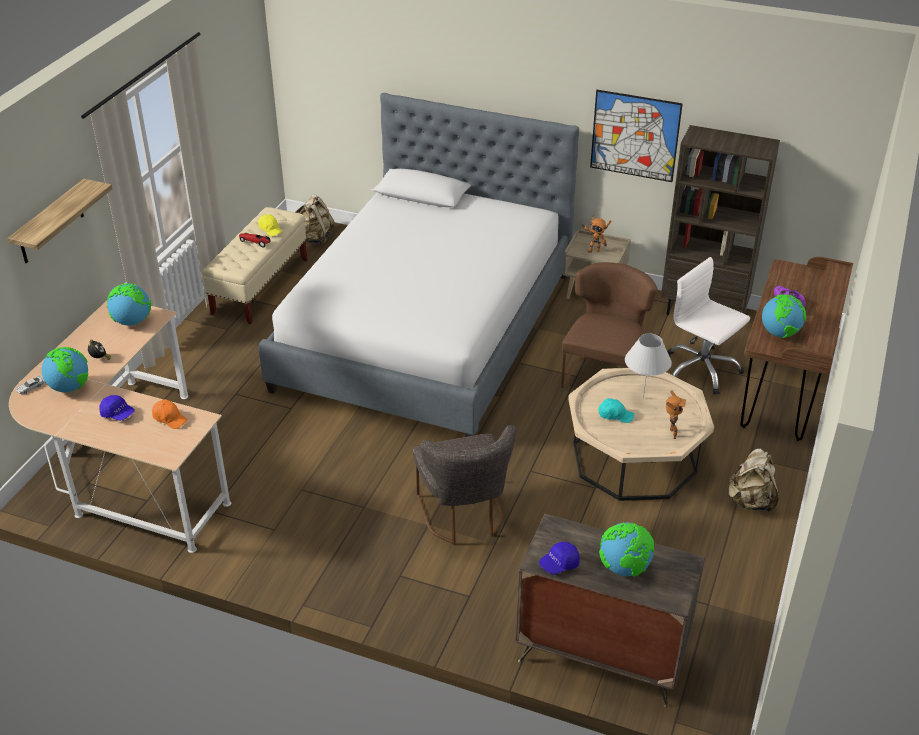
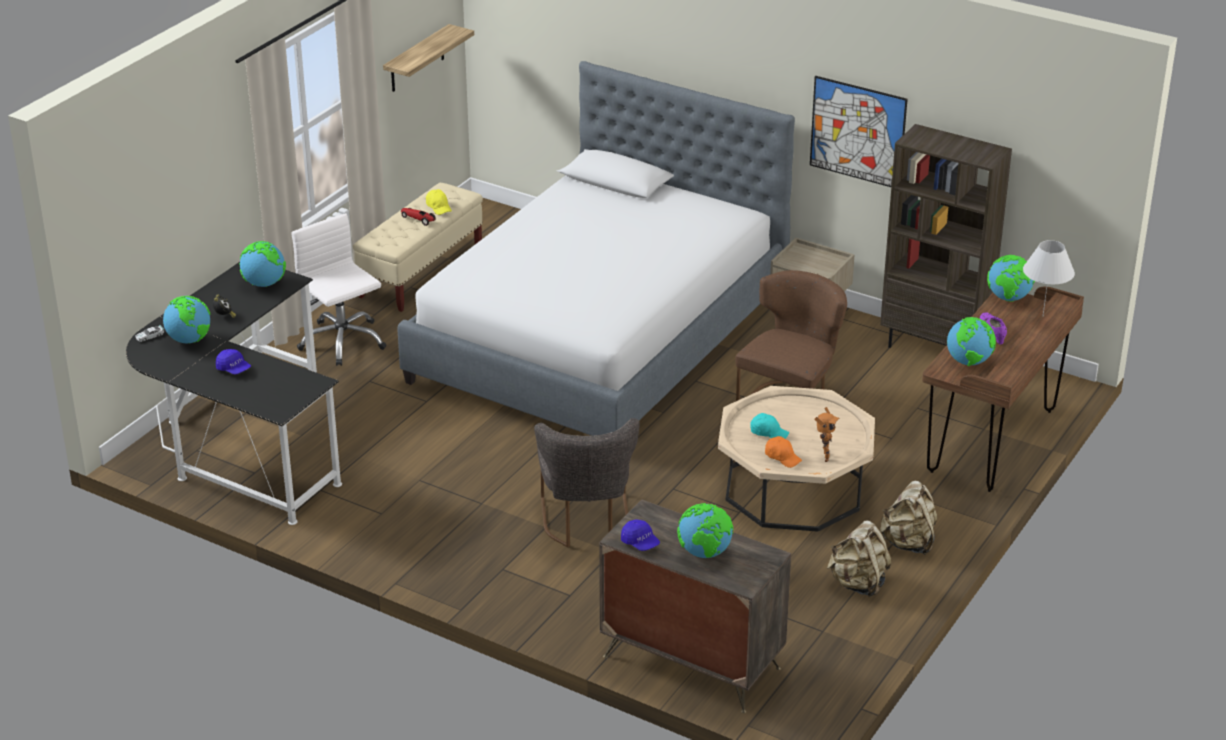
camera: 10 degrees right, 5 degrees down
(50, 223) = (191, 168): shelf -> shelf (417, 59)
(128, 468) = (241, 441): beige desk -> black desk
(170, 419) = (285, 378): orange cap -> orange cap (782, 457)
(314, 239) = (496, 227): beige backpack -> beige backpack (858, 584)
(559, 564) = (640, 543): blue cap -> blue cap turned 105 degrees counterclockwise
(593, 250) = (806, 263): toy robot -> none
(643, 398) = (806, 419): white table lamp -> white table lamp (1042, 316)
(701, 370) = (906, 409): white office chair -> white office chair (342, 341)
(787, 270) = (1008, 299): none -> globe

